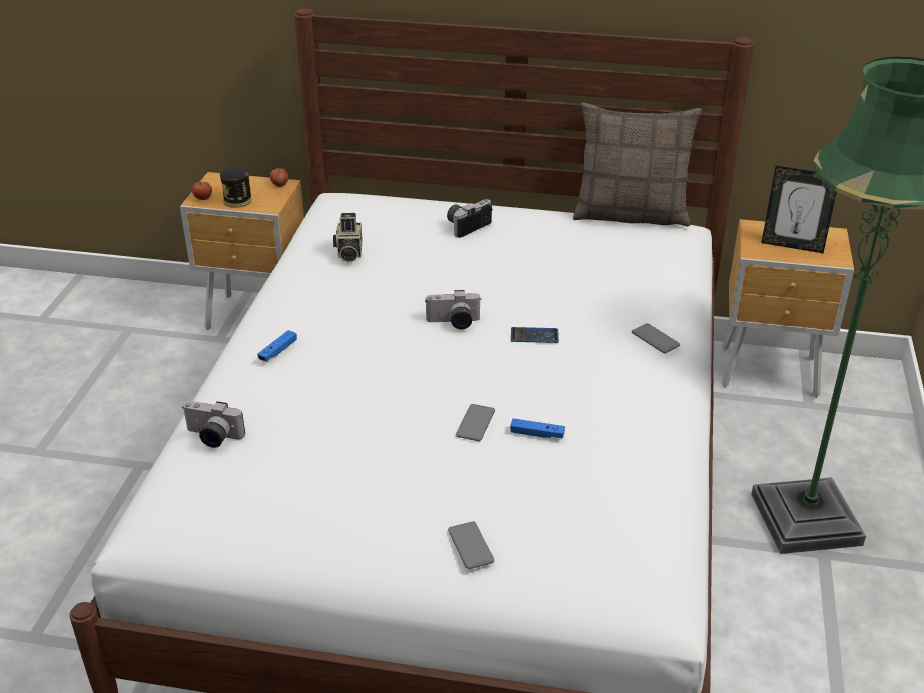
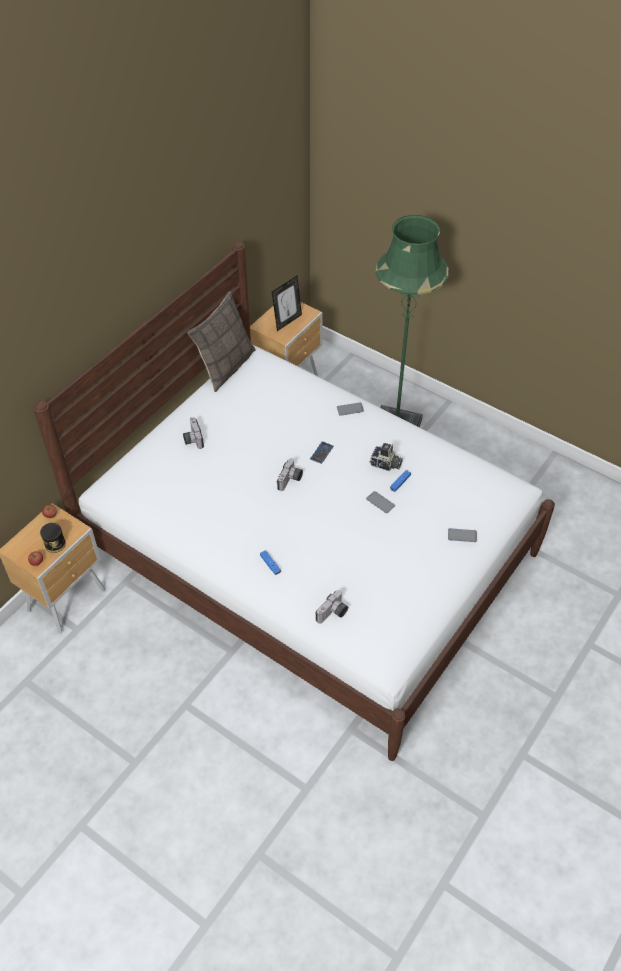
camera: 65 degrees left, 15 degrees up
(348, 252) = (186, 502): camera -> camera (385, 465)

